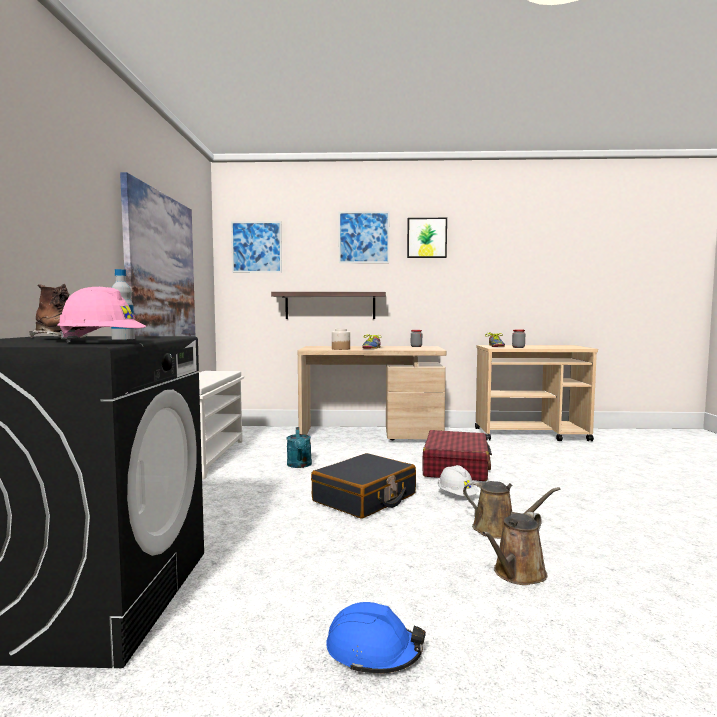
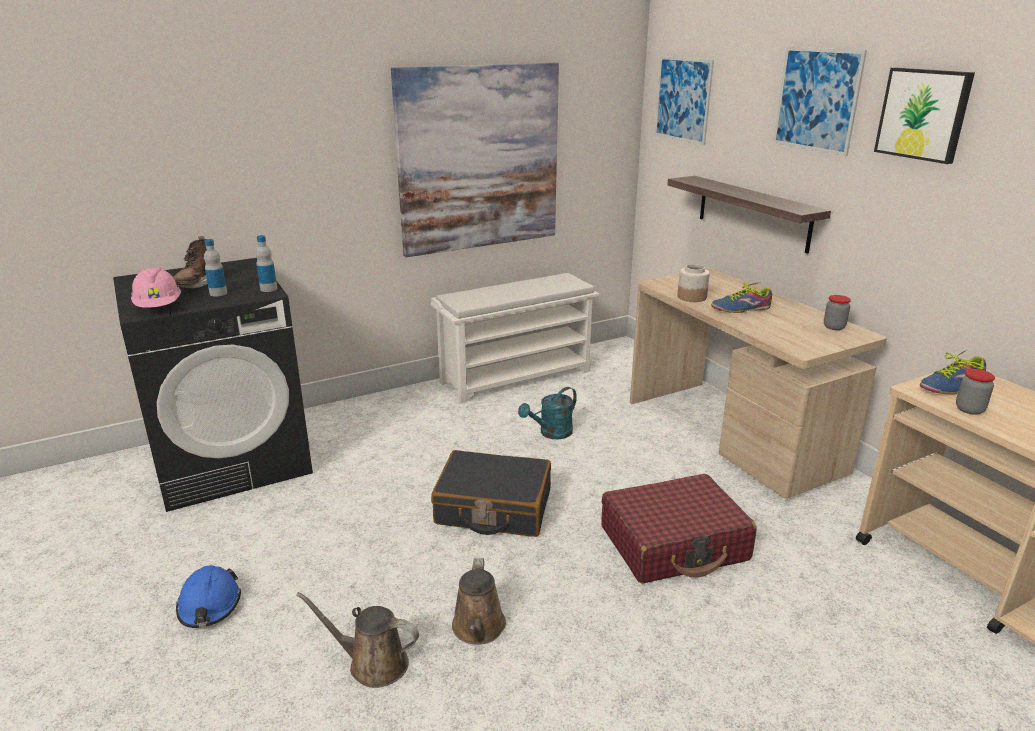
camera: 60 degrees right, 20 degrees up
(161, 336) = (268, 289): none -> bottle
(457, 496) = (562, 571): white hard hat -> none

